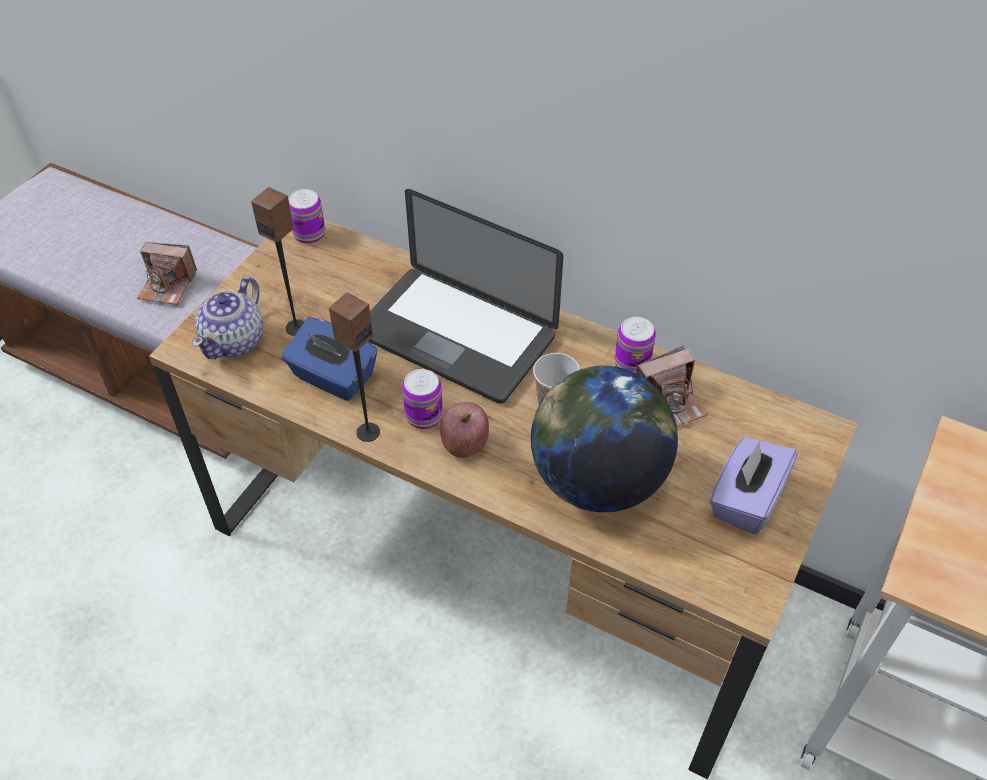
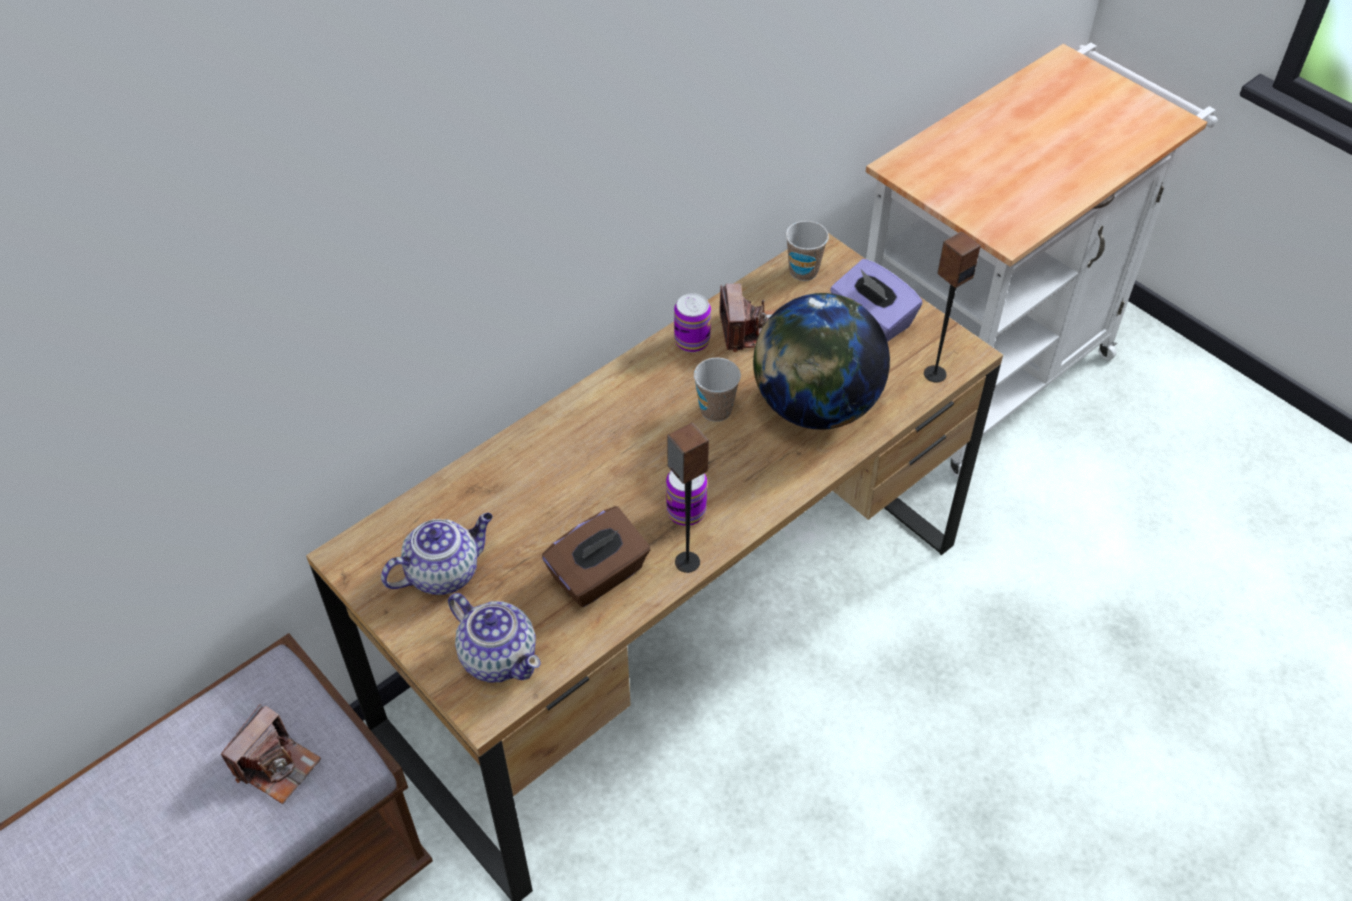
camera: 70 degrees left, 0 degrees up
(296, 327) = (508, 593): speaker -> speaker (934, 373)
(305, 285) = (444, 572): none -> teapot
(309, 234) = (361, 550): can -> none
(333, 377) = (599, 576): blue tissue box -> brown tissue box
(456, 336) = (592, 459): laptop -> none
(465, 444) = (735, 489): apple -> none
(781, 424) = (803, 271): none -> cup

